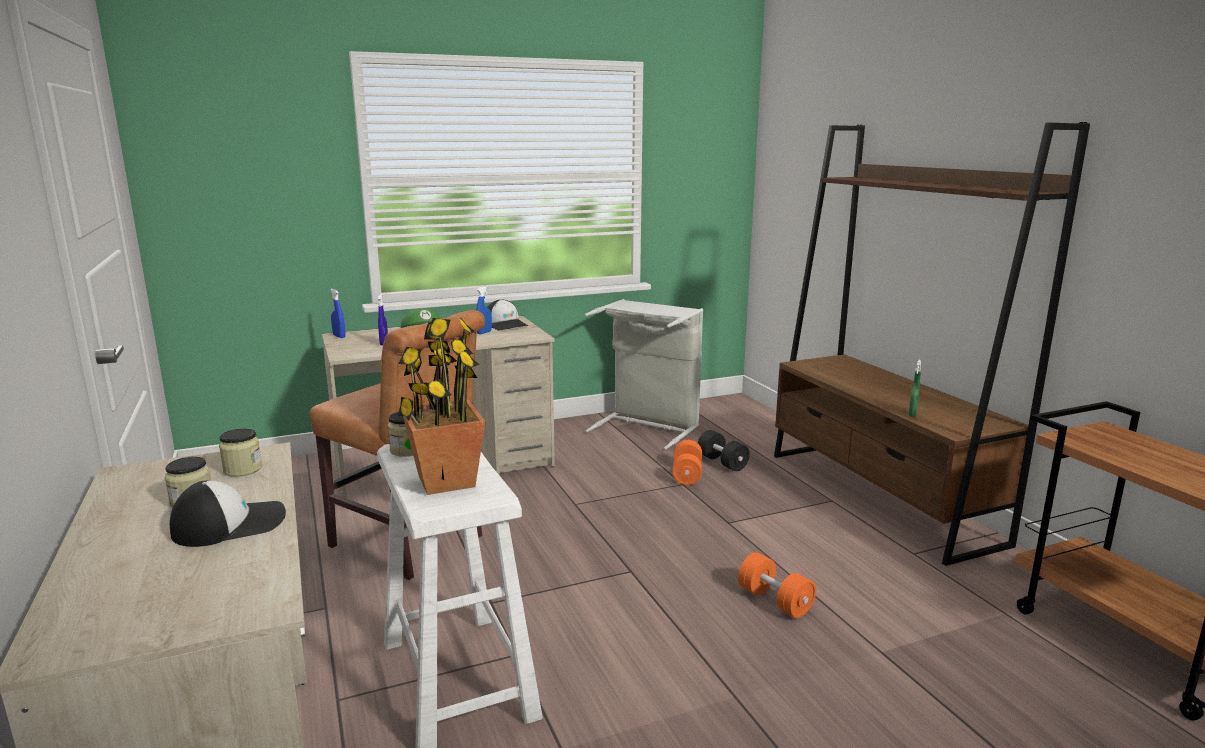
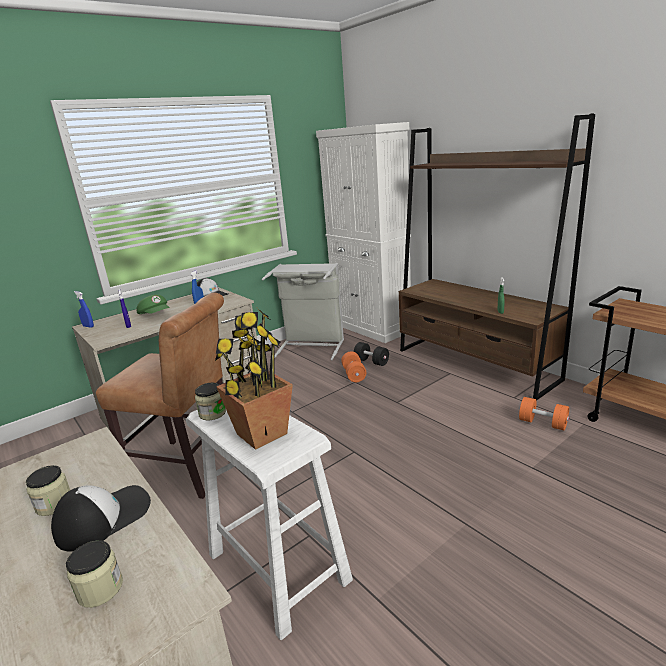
camera: 15 degrees left, 5 degrees up
(243, 469) = (81, 461): jar -> jar (100, 589)
(749, 417) = (371, 327): none -> white cabinet
(775, 601) = (453, 449): orange dumbbell -> orange dumbbell (542, 423)

